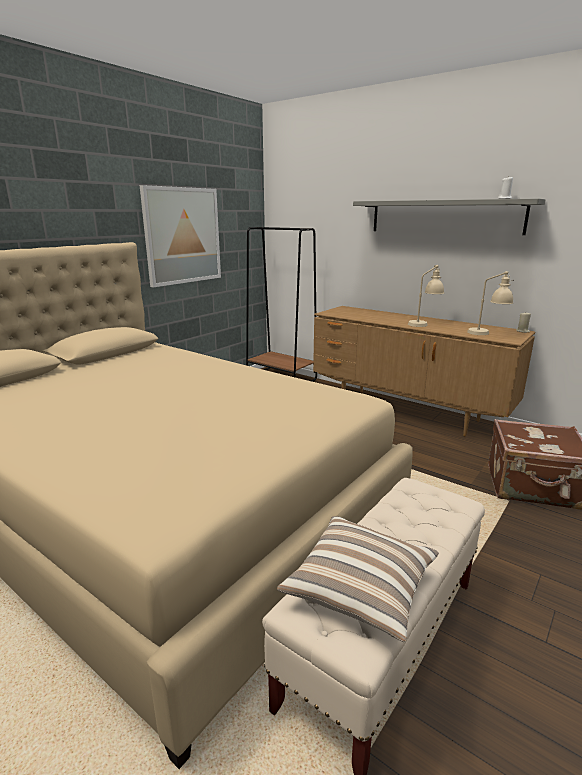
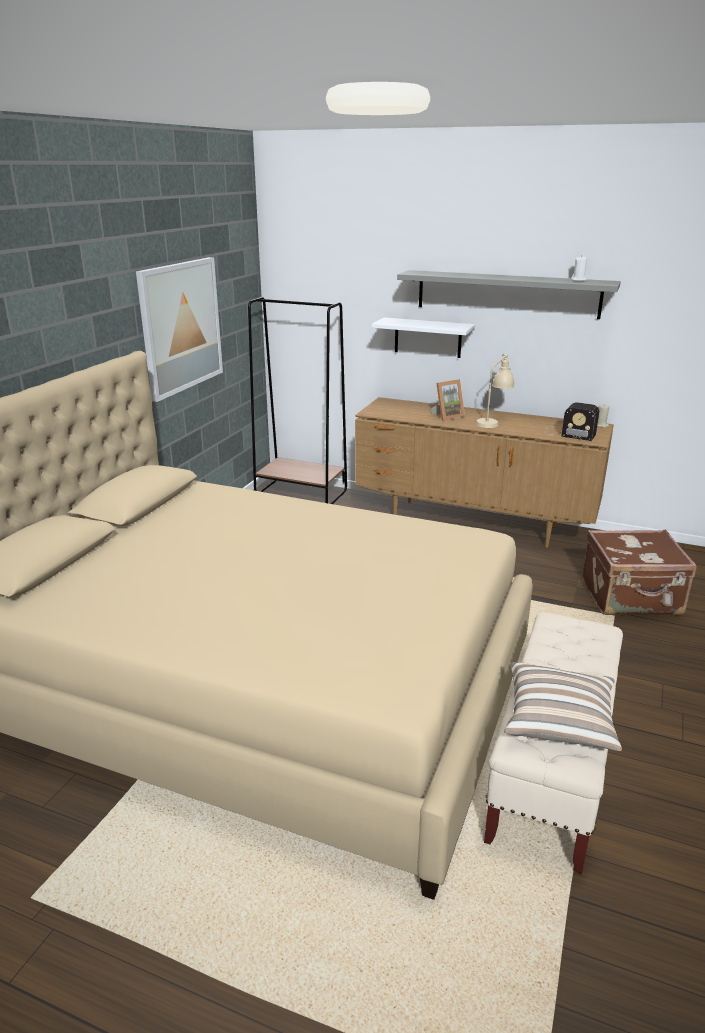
camera: 15 degrees left, 5 degrees up
(380, 256) = (427, 337): none -> white shelf
(387, 318) = (447, 416): none -> picture frame
(487, 334) = (568, 433): beige table lamp -> radio

